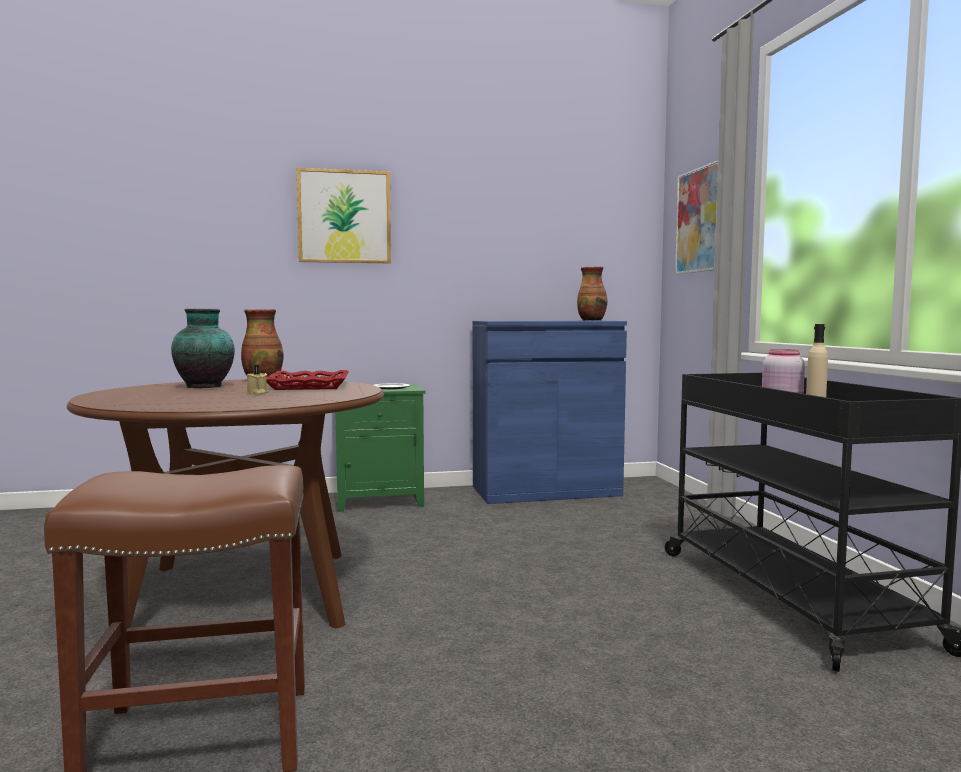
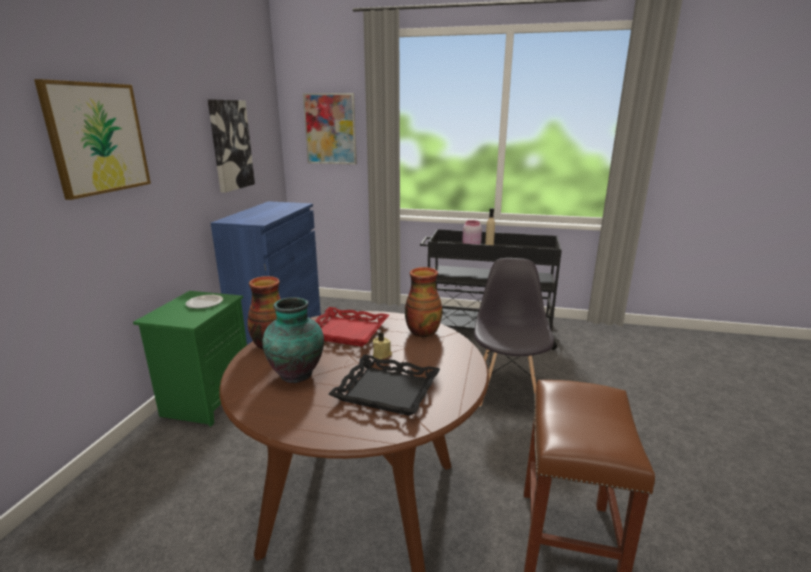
camera: 65 degrees left, 15 degrees up
(175, 398) = (387, 390): none -> black tray
(537, 241) = (230, 145): none -> picture
(585, 642) = (507, 391): none -> grey chair
(592, 320) = (293, 206): vase -> vase (422, 332)

